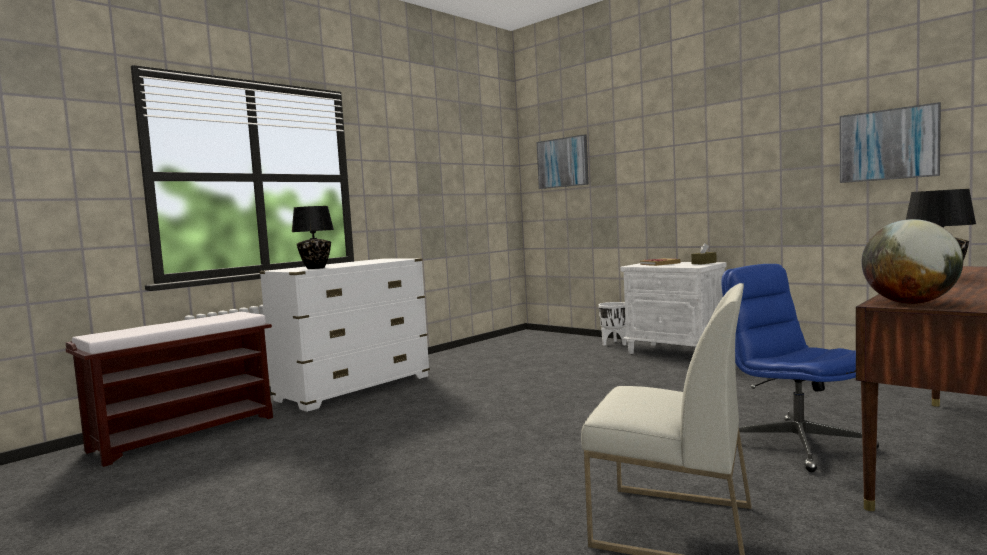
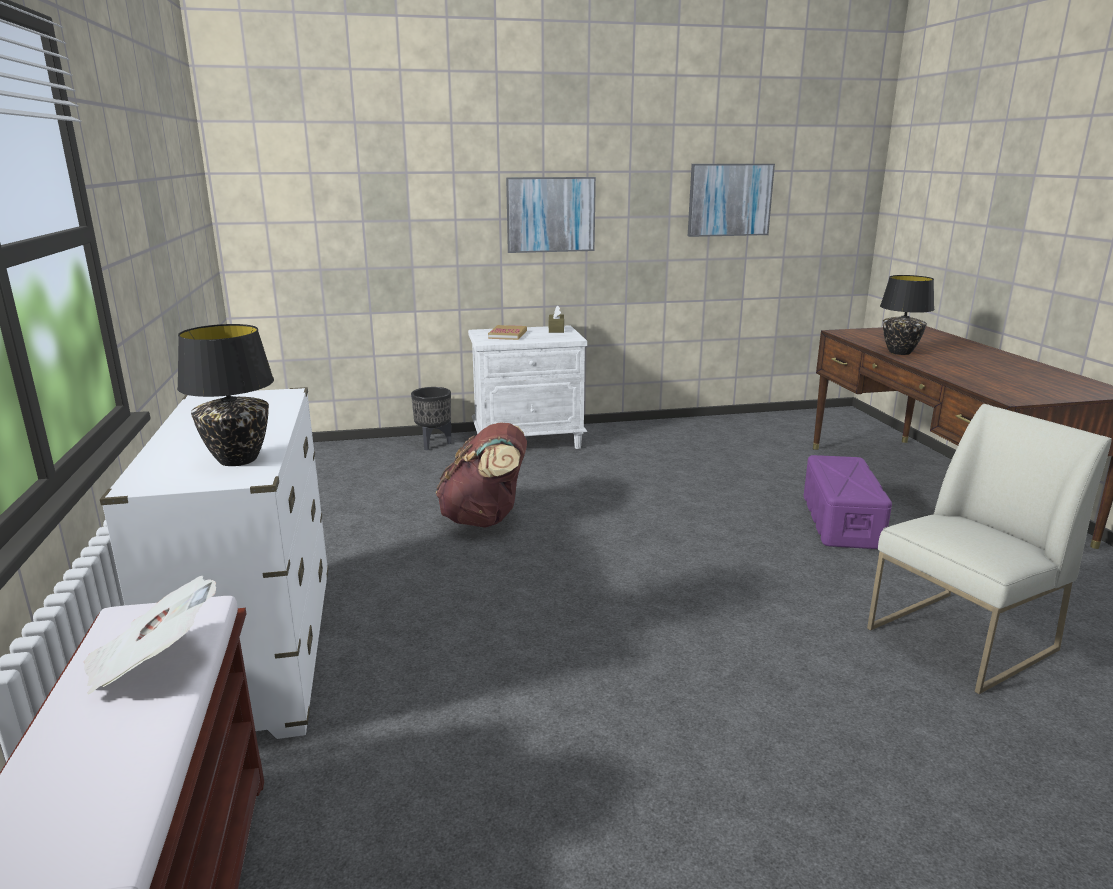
camera: 55 degrees left, 15 degrees up
(207, 320) = (152, 663): none -> newspaper
(549, 376) = (485, 519): none -> brown backpack
(563, 162) = (309, 178): picture -> picture (550, 214)
(614, 343) = (433, 444): white planter -> black planter
(797, 445) = (841, 521): blue office chair -> purple storage box
(910, 303) = (1017, 395): globe -> none

